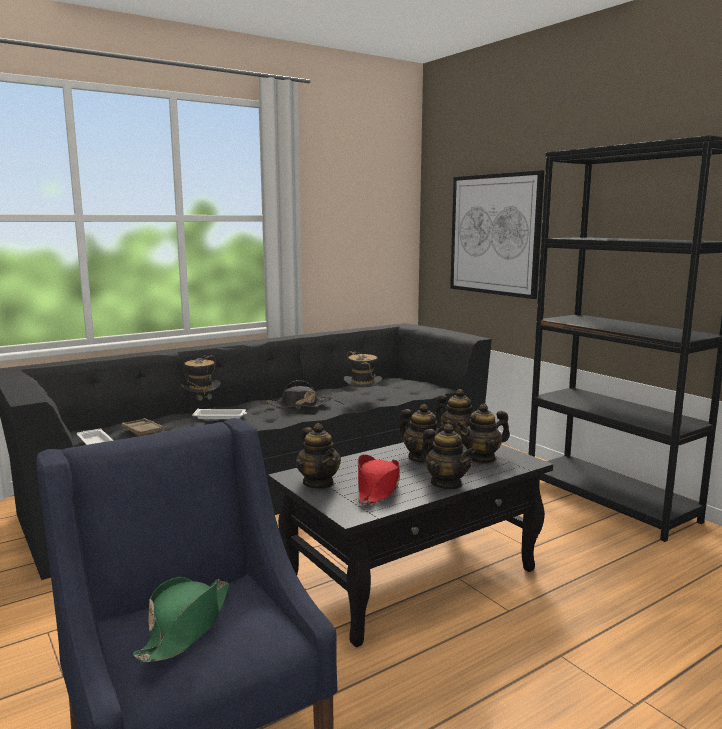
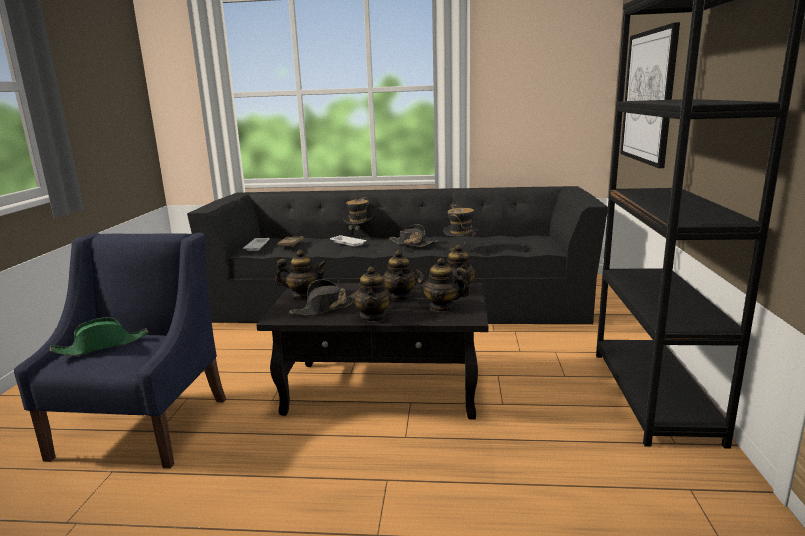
camera: 40 degrees right, 5 degrees up
(319, 483) = (303, 295): teapot -> teapot turned 105 degrees counterclockwise
(378, 489) = (326, 308): red hat -> black hat

